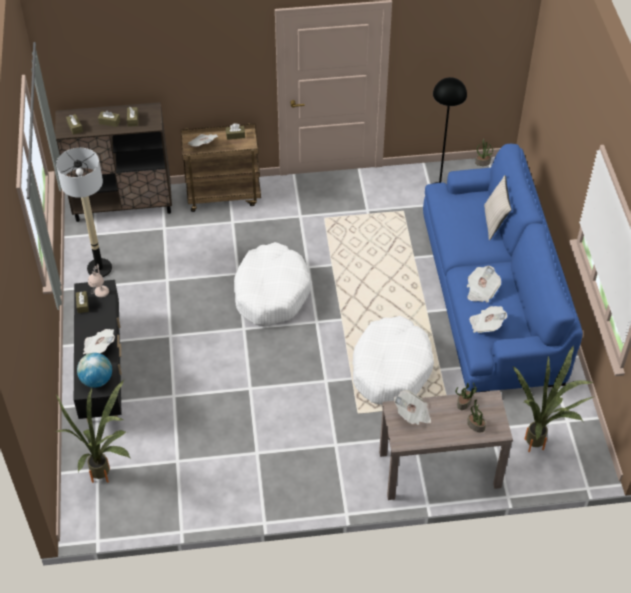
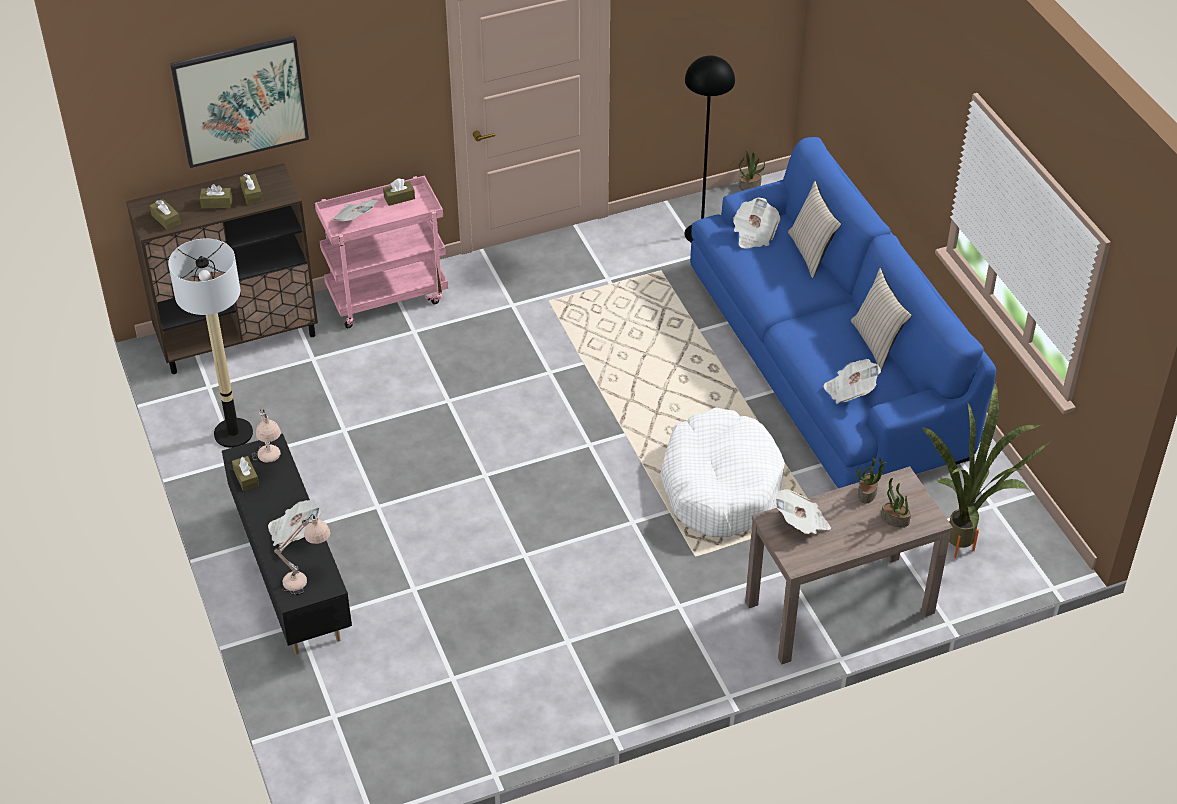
camera: 15 degrees left, 5 degrees down
(96, 380) = (308, 578): globe -> beige table lamp
(107, 477) = (353, 724): potted plant -> none
(133, 59) = (240, 100): none -> picture
(224, 195) = (387, 296): brown cart -> pink cart
(271, 292) = (507, 417): white dog bed -> none
(481, 291) = (826, 347): newspaper -> newspaper (754, 234)
(516, 295) = (876, 343): none -> beige pillow

